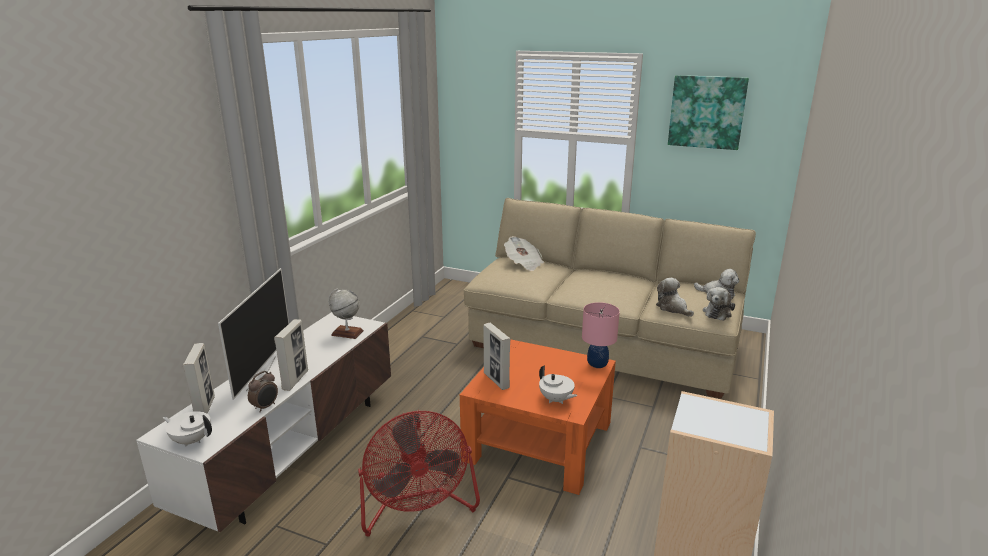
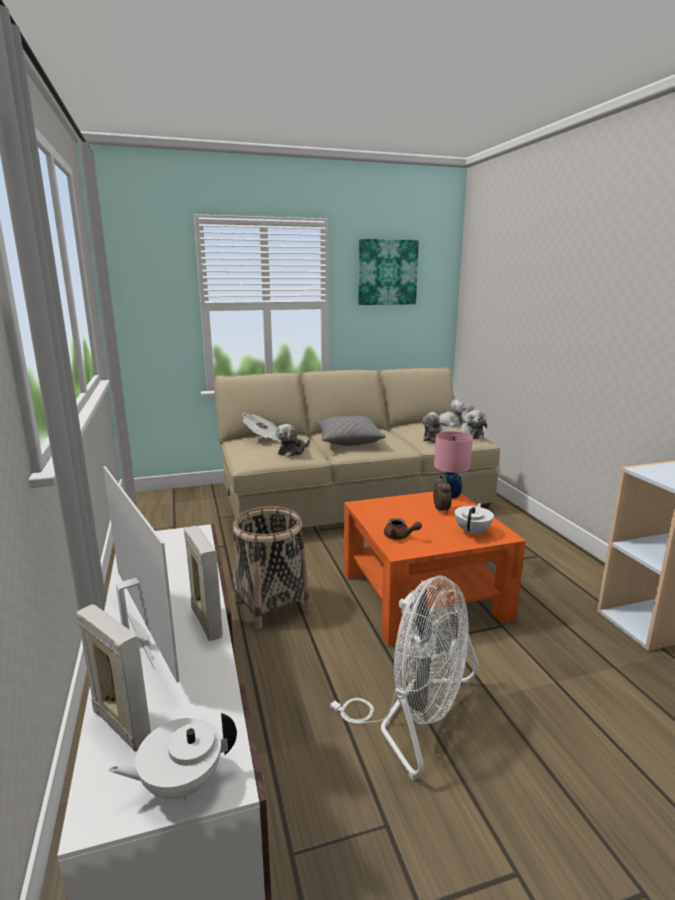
camera: 40 degrees left, 5 degrees down
(265, 407) = (222, 672): alarm clock -> alarm clock (441, 510)
(347, 333) = (182, 548): globe -> none
(413, 508) = (413, 717): red fan -> white fan
(430, 398) = (271, 605): none -> basket
(496, 380) = (400, 537): picture frame -> brown teapot
(524, 281) = (293, 451): none -> plush toy
(556, 400) = (473, 531): white teapot -> white teapot turned 75 degrees counterclockwise
(587, 285) = (348, 441): none -> grey pillow

